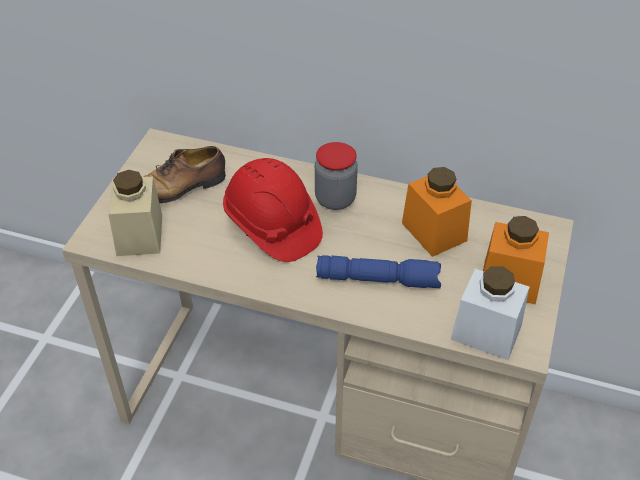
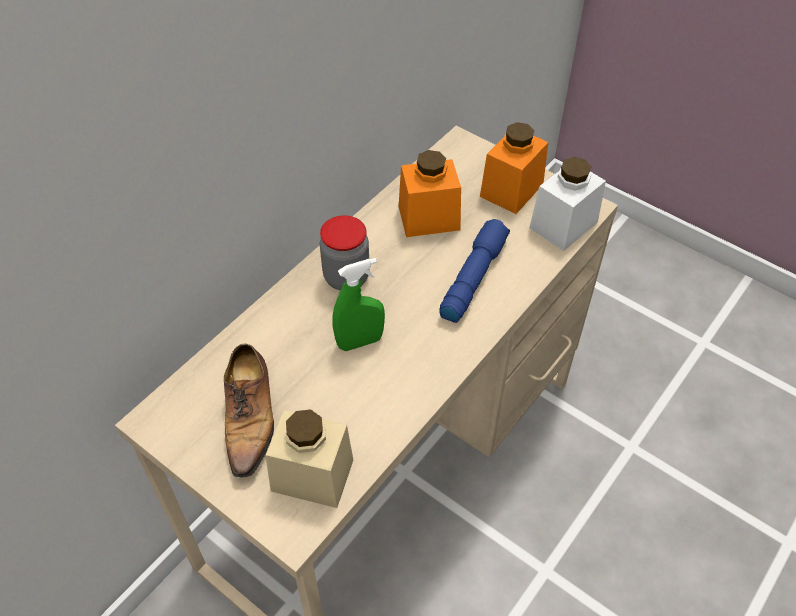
camera: 70 degrees left, 5 degrees up
(272, 226) = (360, 342): red hard hat -> green spray bottle

